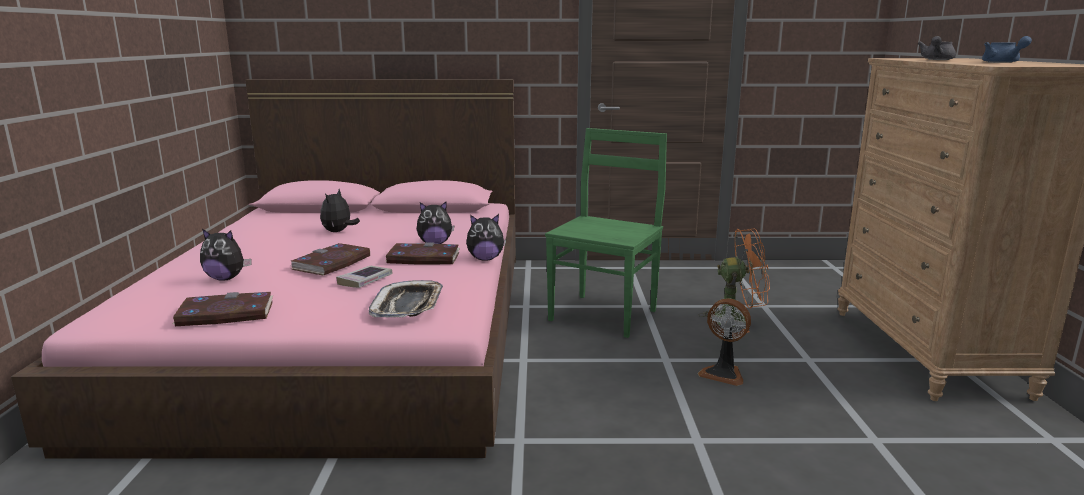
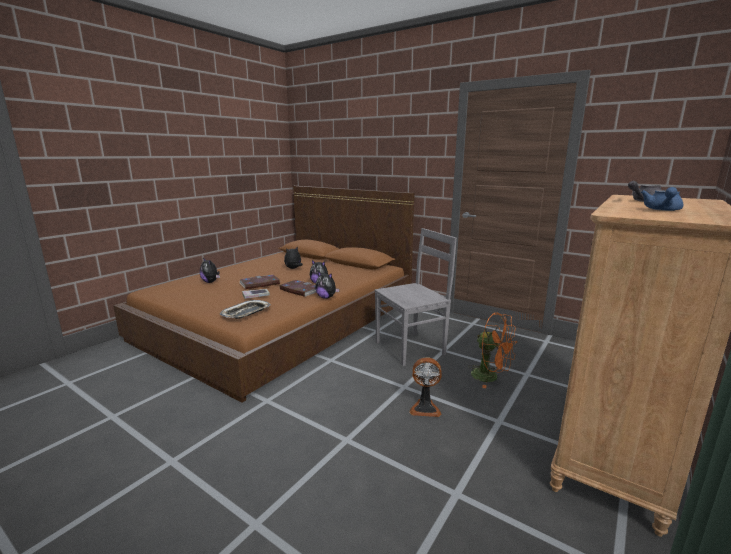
camera: 35 degrees right, 0 degrees up
(225, 314) = (183, 298): book -> none
(349, 329) = (282, 320): pink bed -> brown bed
(604, 314) = (411, 348): green chair -> grey chair
(723, 374) = (425, 408): fan -> fan turned 60 degrees counterclockwise

